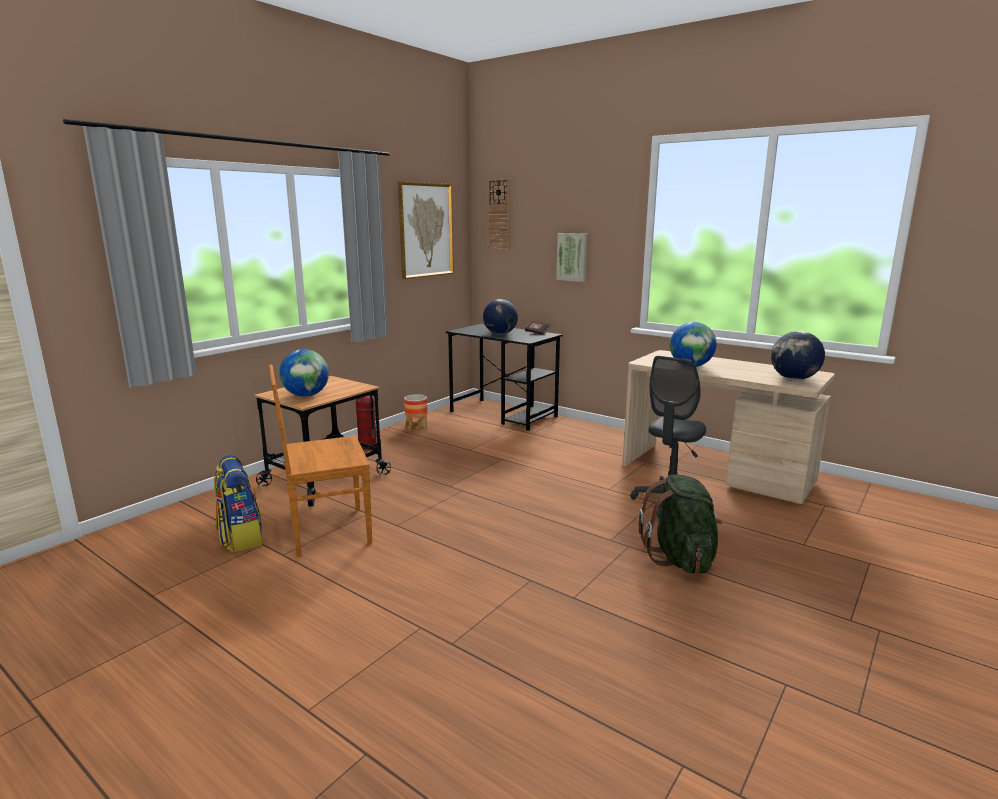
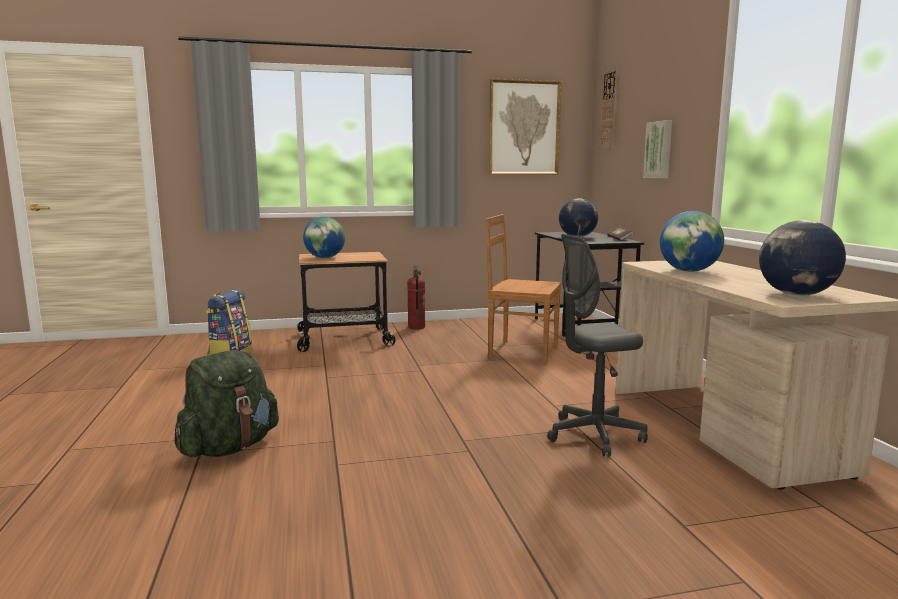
camera: 40 degrees right, 5 degrees down
(327, 531) = (279, 367): brown chair -> brown chair (521, 351)
(416, 427) = (481, 323): planter -> none
(680, 558) = (496, 478): green backpack -> green backpack (229, 447)

